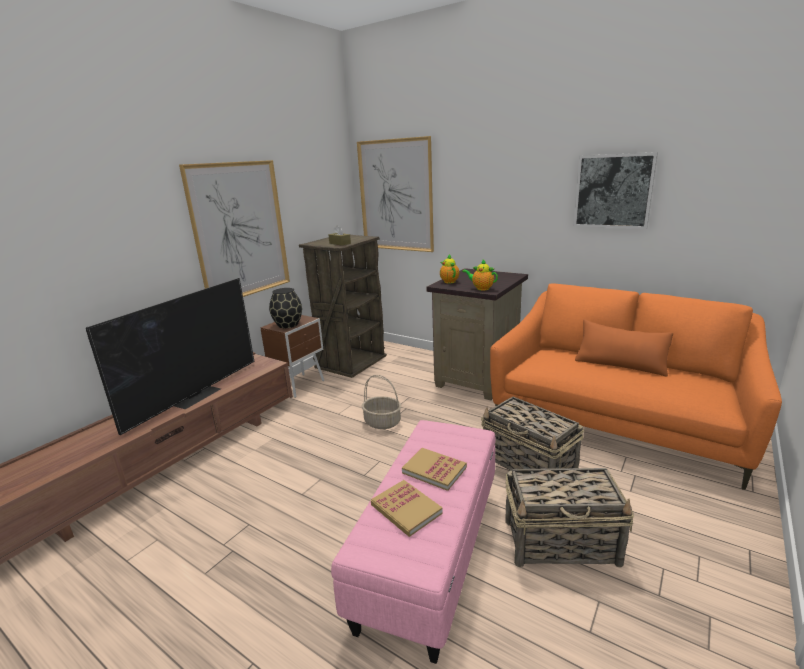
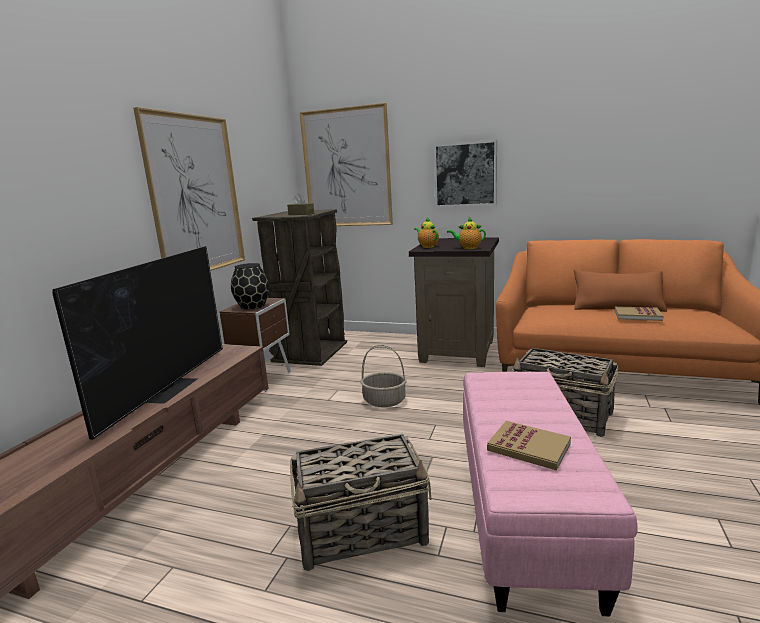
camera: 15 degrees left, 5 degrees down
(434, 470) = (524, 410): book -> book (637, 315)
(562, 542) = (645, 475): basket -> basket (363, 531)
(613, 191) = (580, 148): picture -> picture (465, 174)

